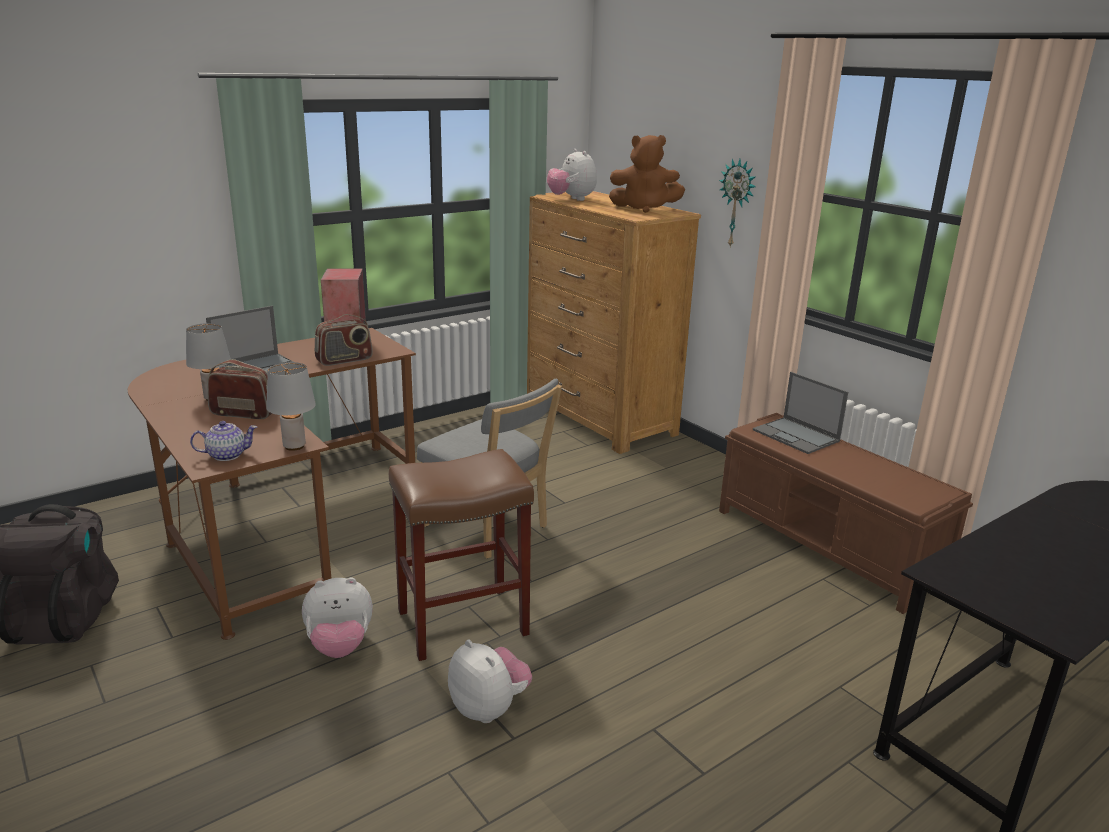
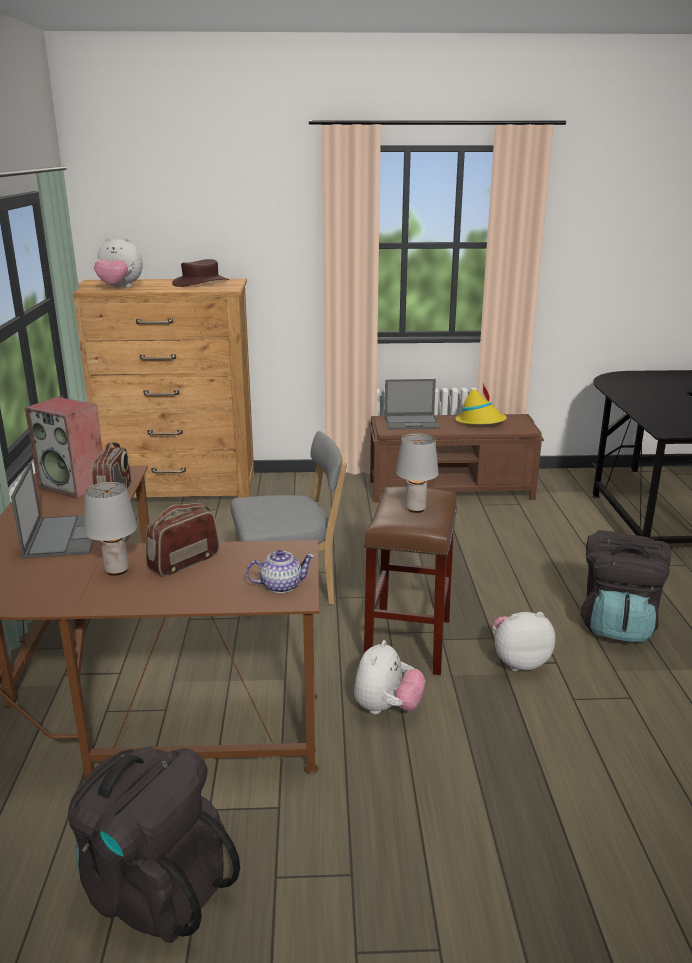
camera: 55 degrees left, 0 degrees up
(226, 455) = (280, 586): teapot -> teapot turned 60 degrees clockwise
(294, 446) = (299, 553): grey table lamp -> grey table lamp (415, 509)
(644, 209) = (201, 283): brown plush toy -> brown hat
(653, 771) = (617, 624): none -> black backpack
(737, 203) = (281, 263): wall clock -> none
(875, 471) = (480, 422): none -> yellow hat

